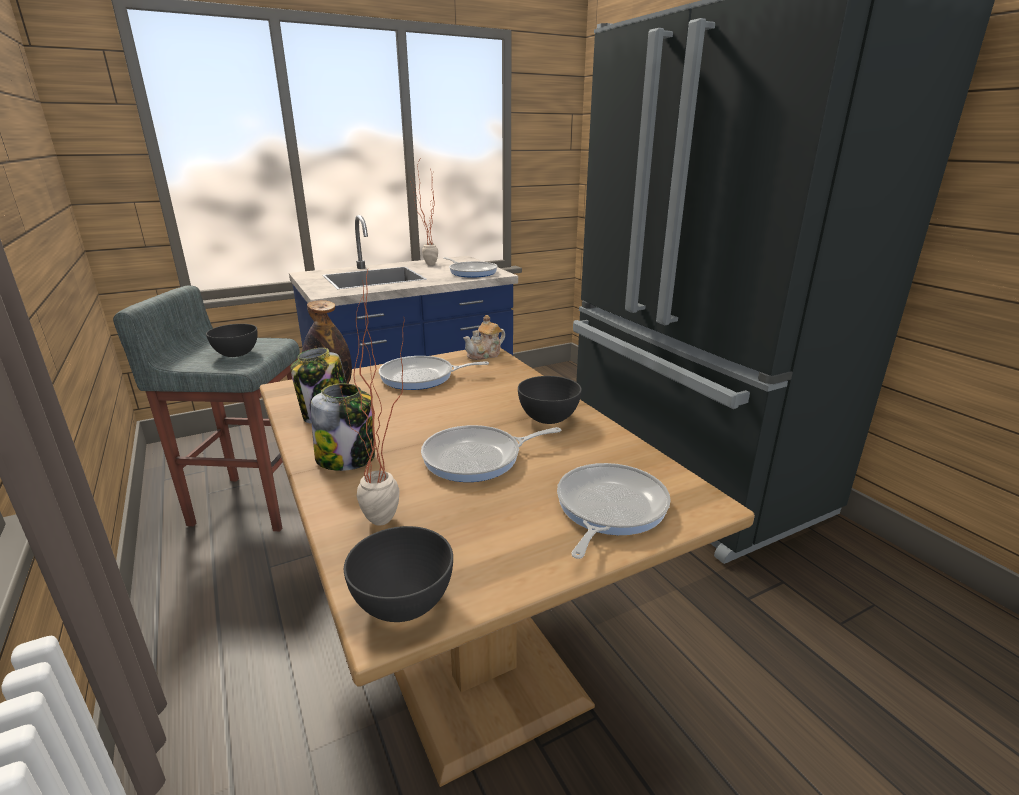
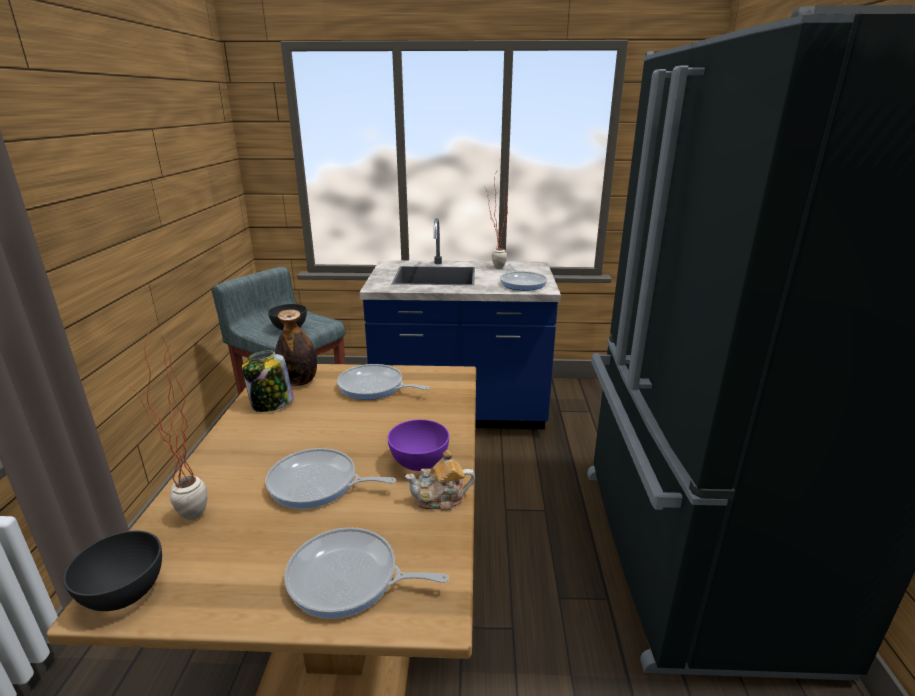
camera: 30 degrees right, 0 degrees up
(347, 458) = (238, 450): jar -> none
(485, 354) = (451, 376): teapot -> teapot (440, 499)
(549, 418) = (419, 463): grey bowl -> purple bowl
(608, 509) = (349, 579): frying pan -> frying pan turned 135 degrees counterclockwise

